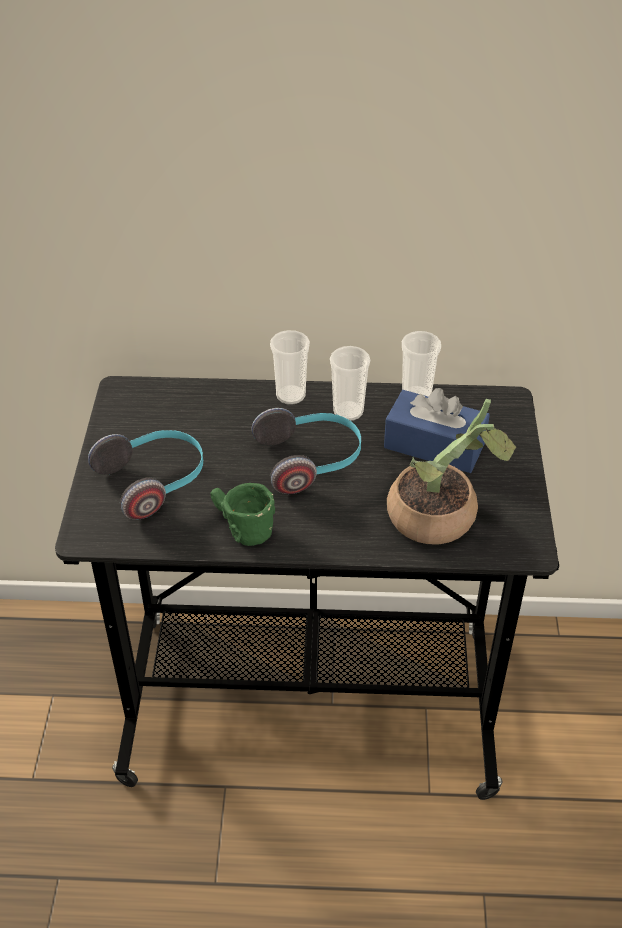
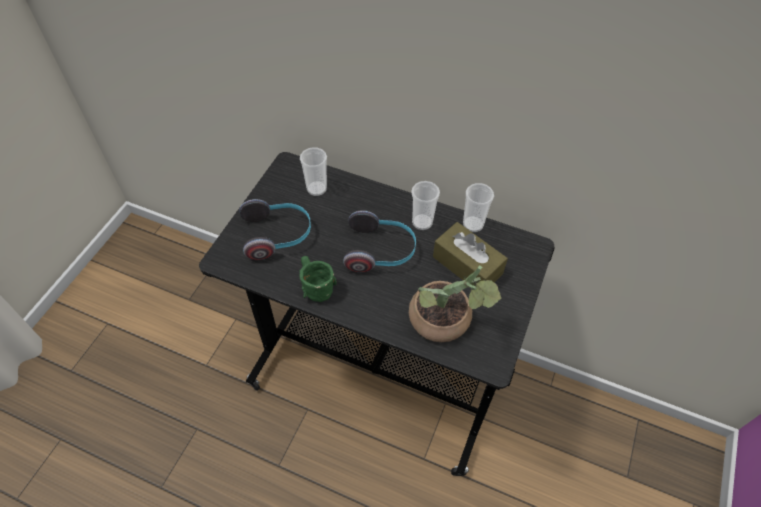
camera: 20 degrees right, 10 degrees up
(290, 395) = (390, 199): cup -> cup (316, 189)
(434, 445) = (467, 265): blue tissue box -> brown tissue box

